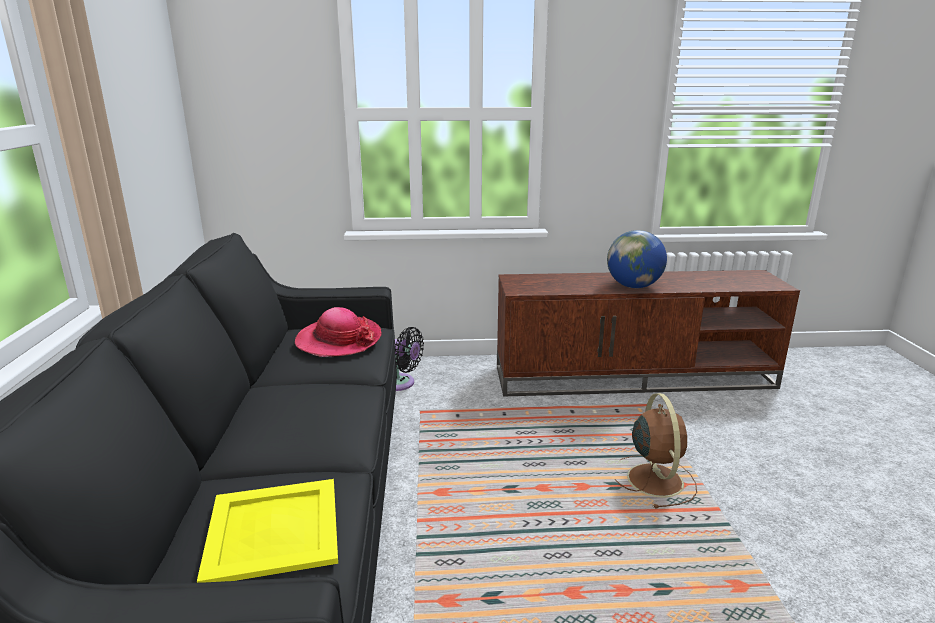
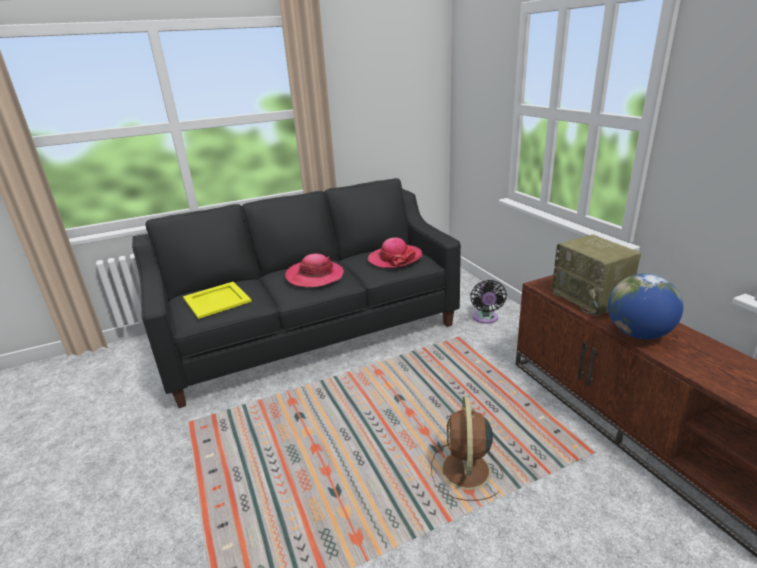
camera: 70 degrees right, 5 degrees up
(312, 406) = (315, 276): none -> hat
(563, 283) = (591, 299): none -> radio
(654, 479) = (466, 472): brown fan -> brown fan turned 120 degrees clockwise

